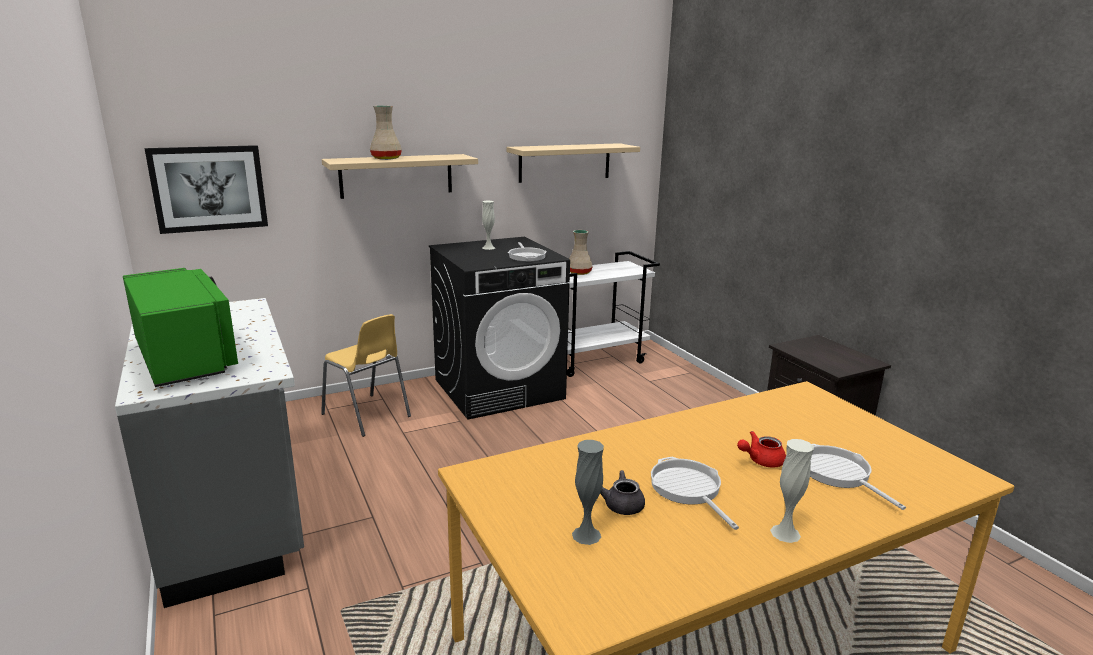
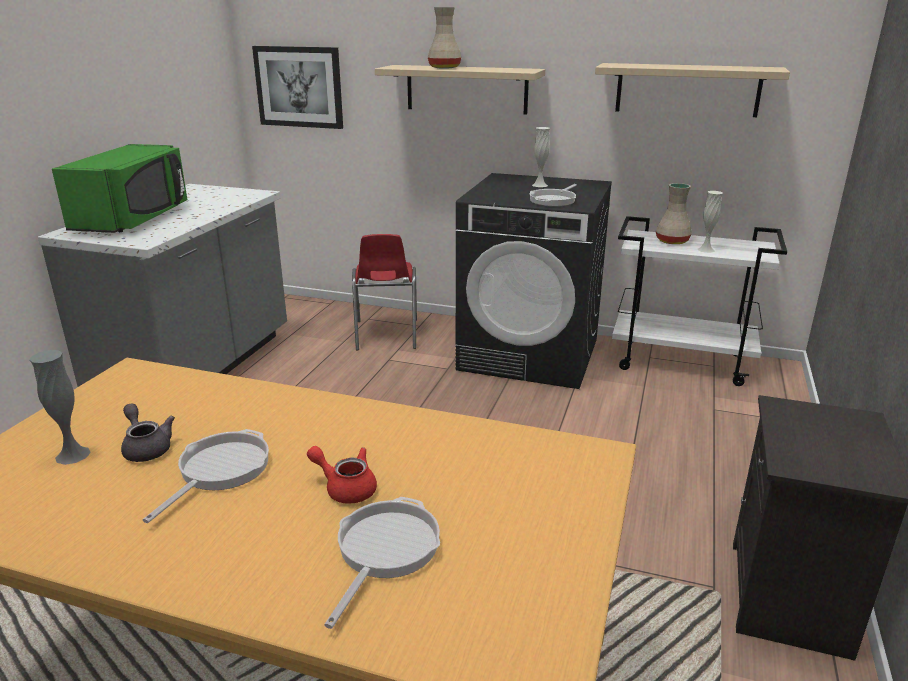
camera: 45 degrees right, 5 degrees up
(367, 415) = (386, 335): yellow chair -> red chair
(785, 533) = (184, 559): white vase -> white vase (706, 250)

